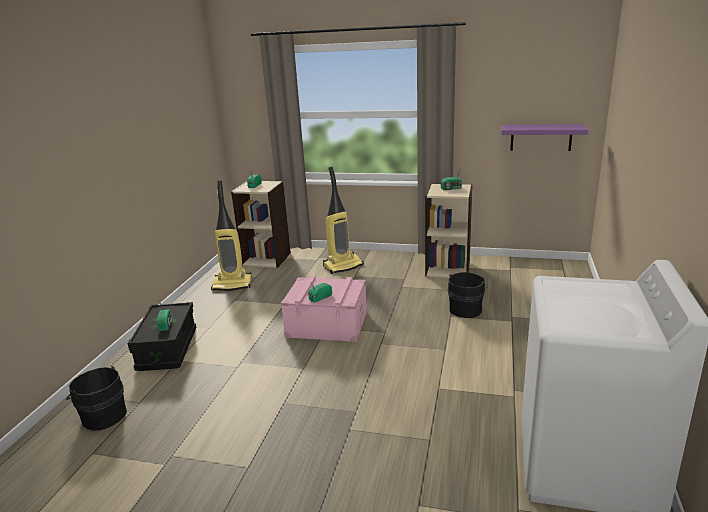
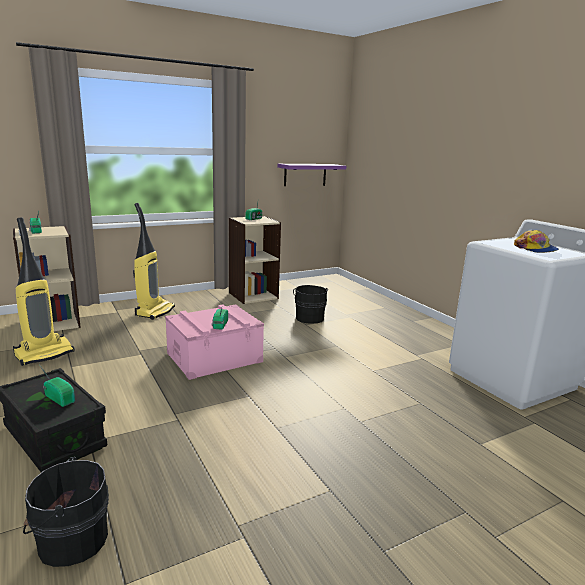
camera: 45 degrees left, 5 degrees down
(591, 308) = (535, 249): none -> cap

